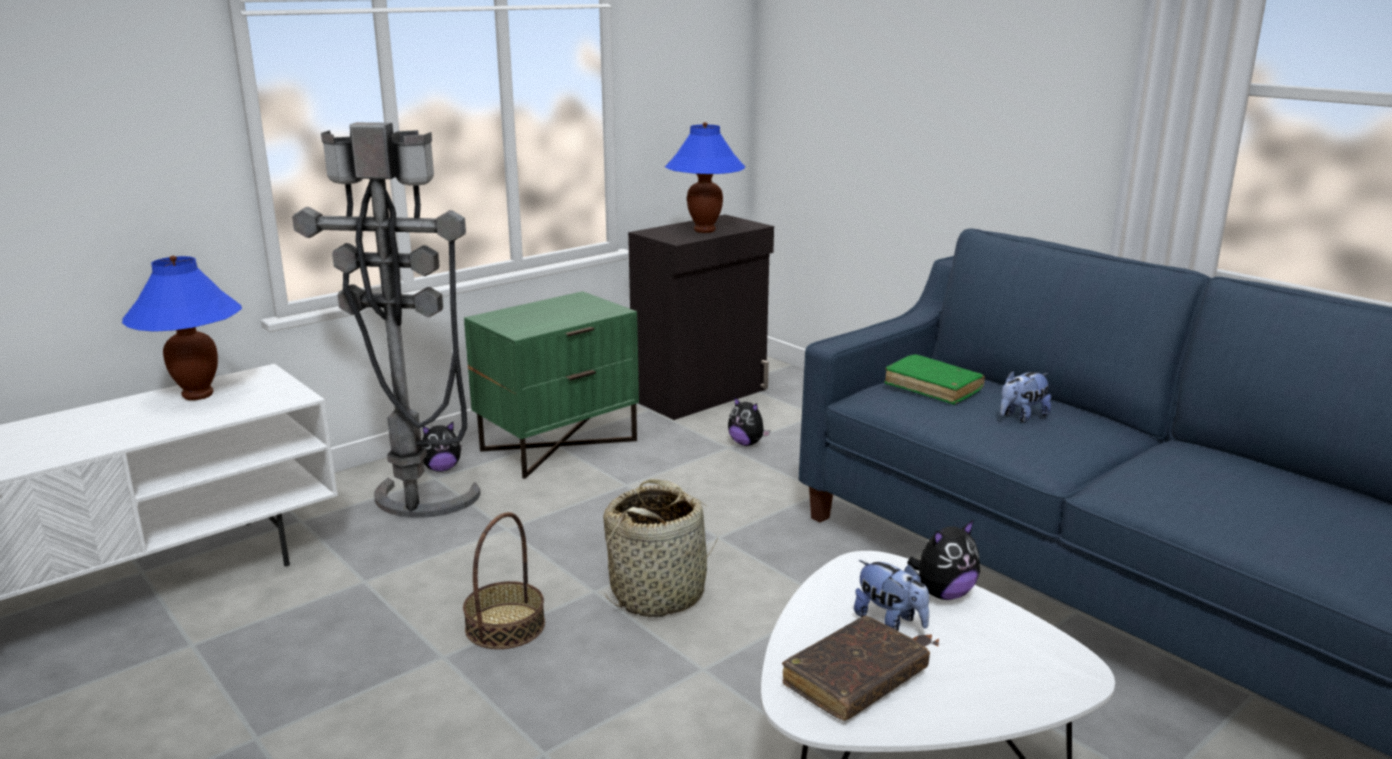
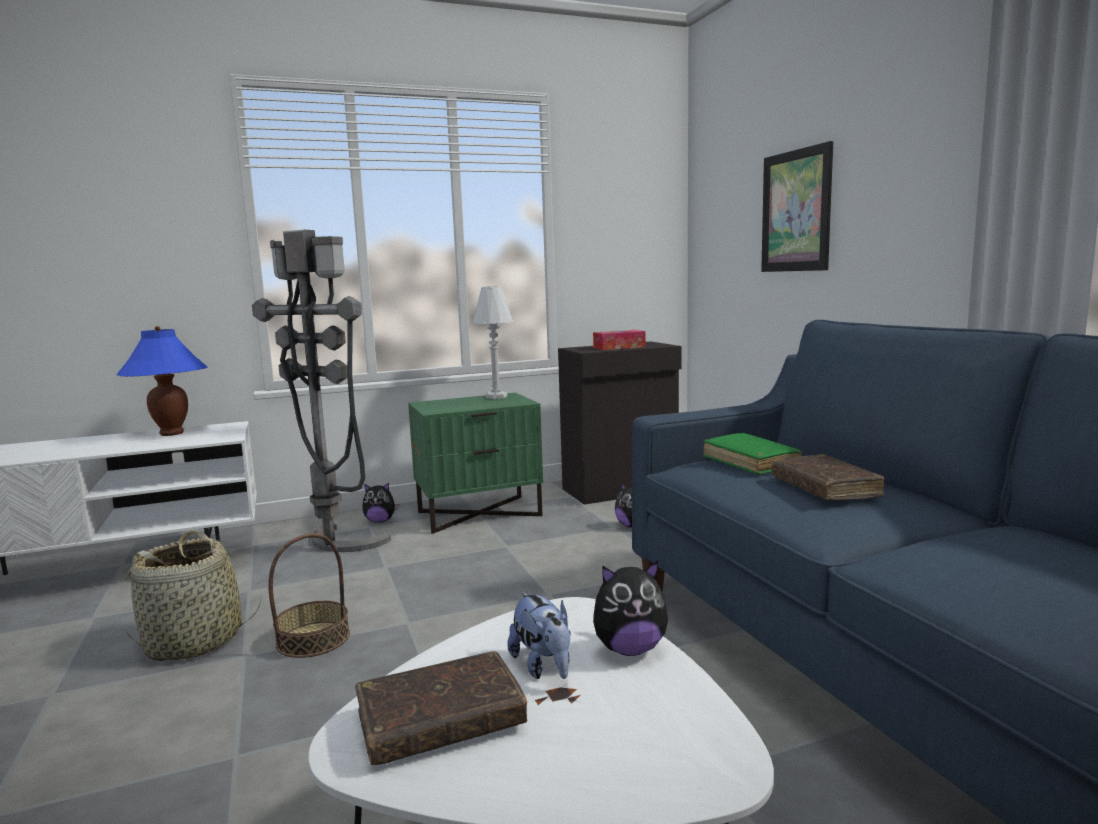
camera: 20 degrees right, 10 degrees down
(569, 301) = (496, 397): none -> white table lamp
(659, 594) = (459, 632): basket -> basket (195, 641)
(704, 230) = (619, 347): blue table lamp -> tissue box
(913, 80) = (796, 211): none -> picture
(1021, 417) = (824, 488): plush toy -> brown book

